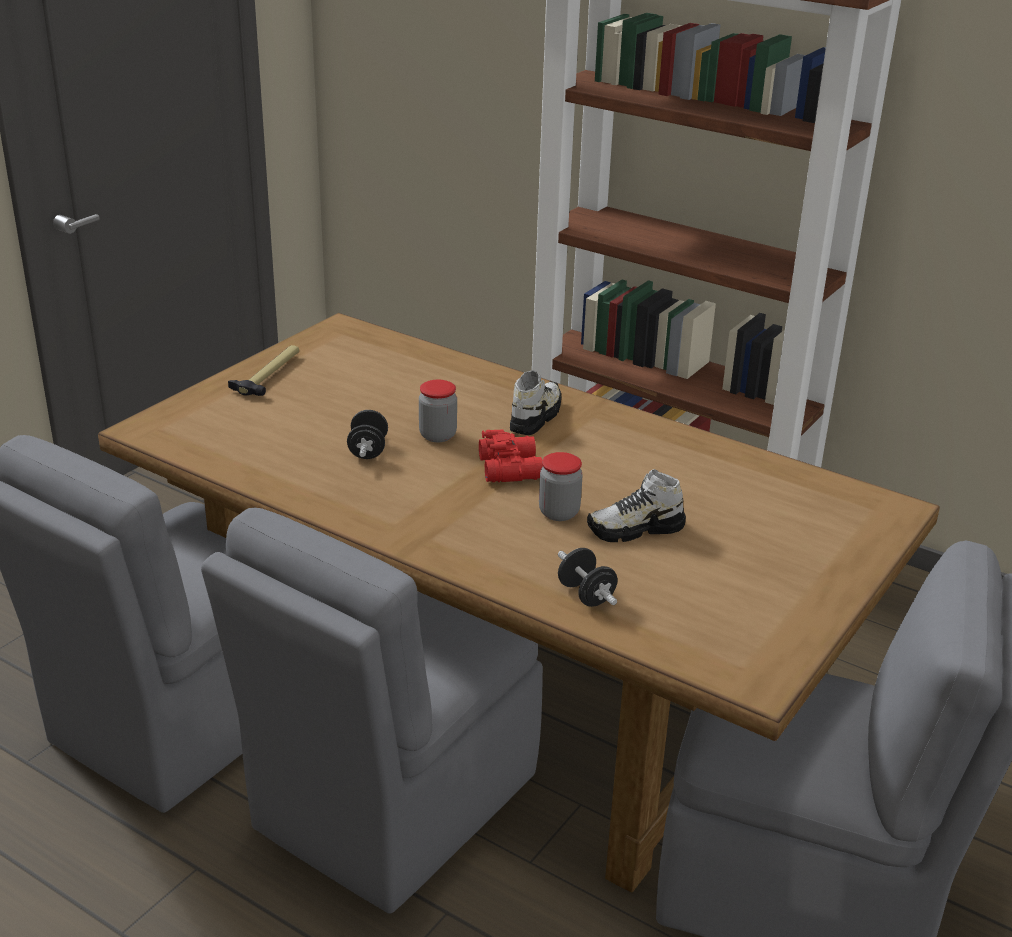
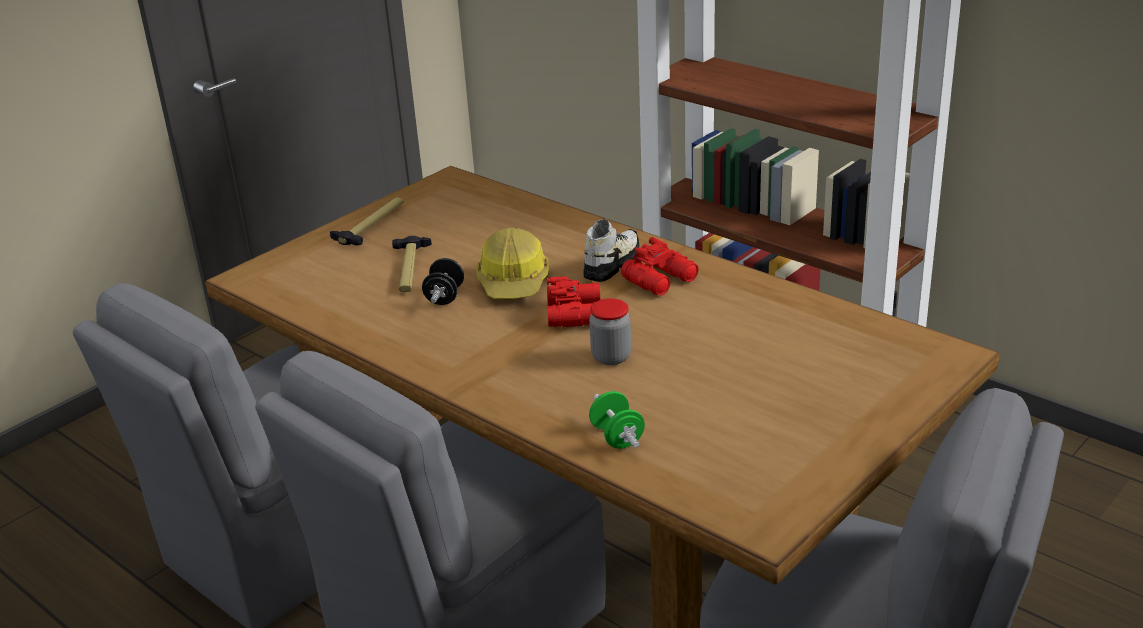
camera: 10 degrees right, 0 degrees up
(323, 422) = (410, 270): none -> hammer
(437, 435) = (514, 282): jar -> hard hat
(586, 595) = (617, 437): black dumbbell -> green dumbbell
(591, 434) = (662, 280): none -> red binoculars
(635, 529) = (682, 374): shoe -> none

